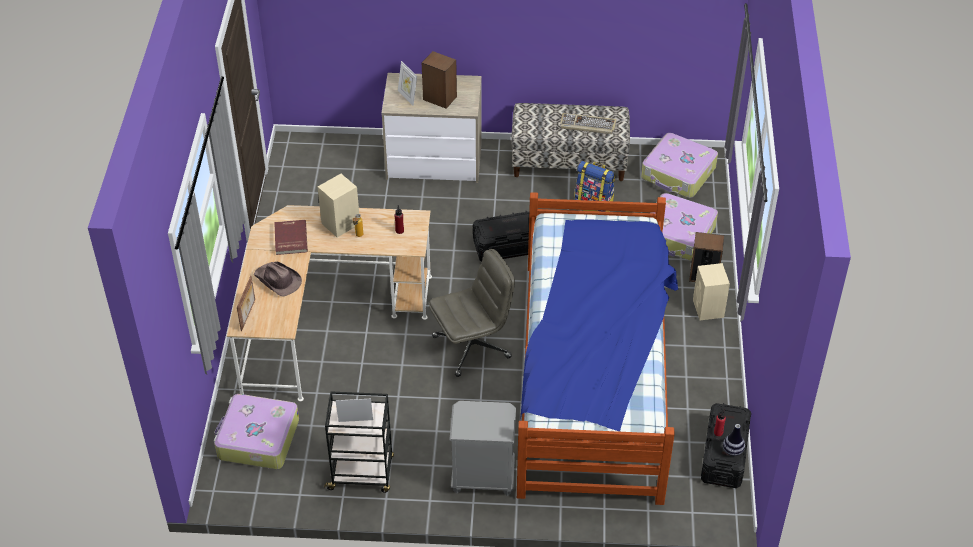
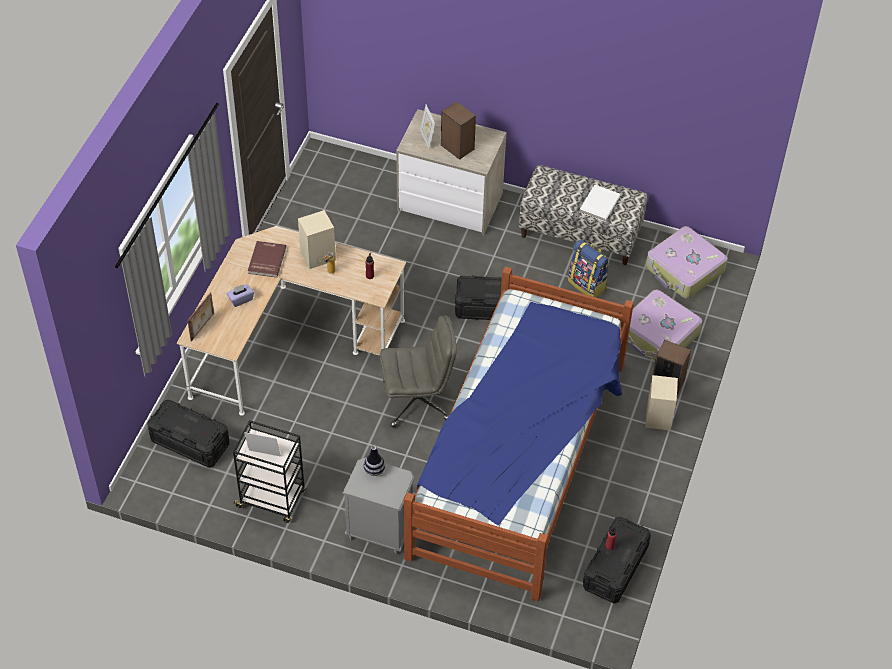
camera: 15 degrees right, 5 degrees up
(257, 439) = (190, 442): suitcase -> black storage box
(278, 280) = (241, 299): brown hat -> purple tissue box
(587, 125) = (598, 204): keyboard -> white book
(732, 450) = (616, 567): vase -> vase (374, 470)

